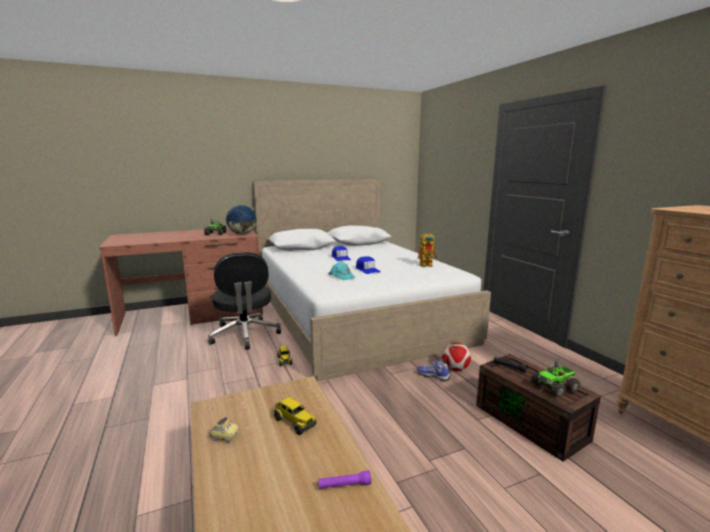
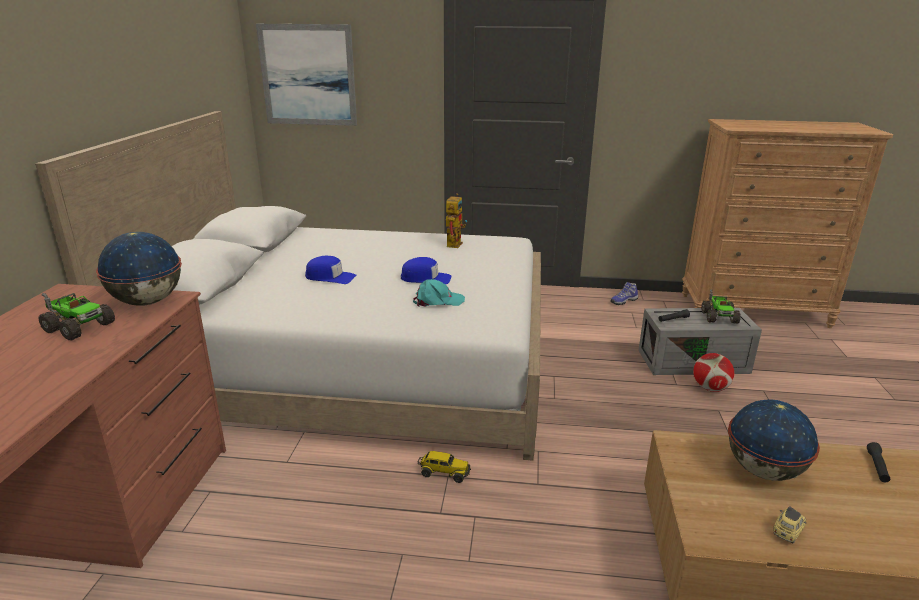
camera: 60 degrees left, 10 degrees up
(245, 335) = (295, 494): black office chair -> none
(294, 422) = (763, 471): toy truck -> globe
(344, 485) = (877, 467): purple flashlight -> black flashlight
(433, 376) = (580, 374): shoe -> shoe (623, 301)
(437, 164) = (308, 75): none -> picture
(455, 369) = (575, 355): football -> football (710, 388)
(532, 422) = (694, 361): brown storage box -> grey storage box

